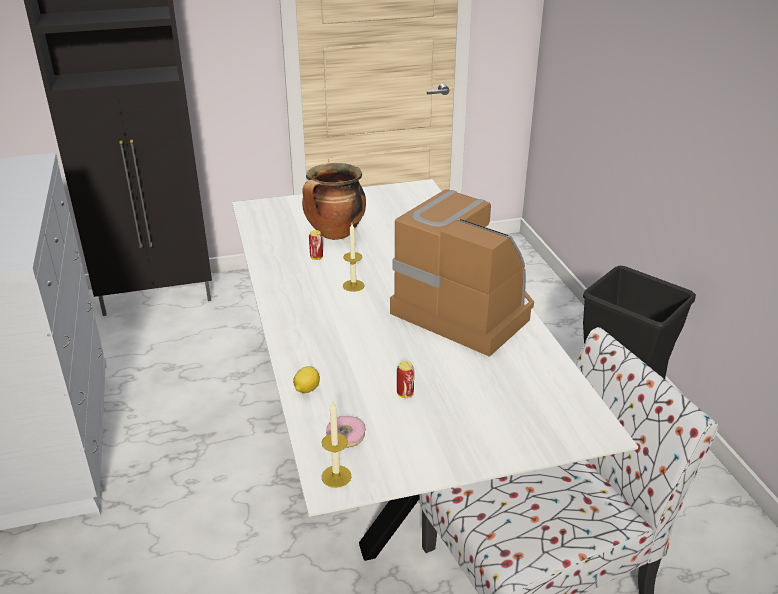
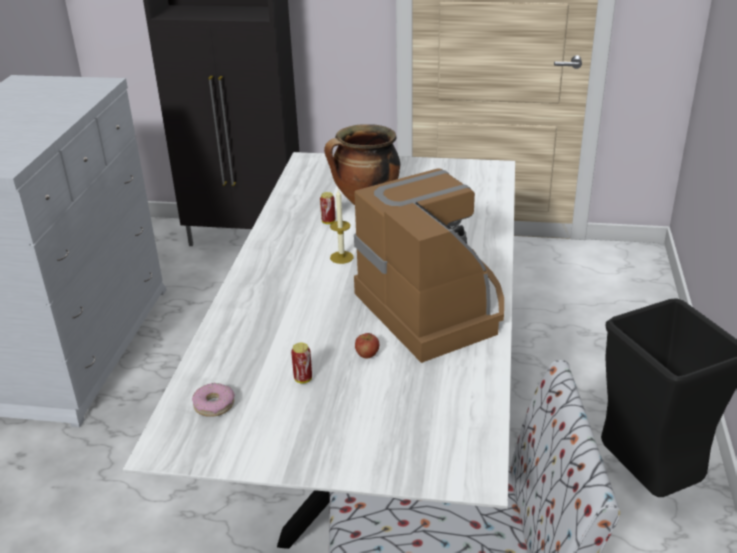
camera: 25 degrees right, 0 degrees up
(306, 389) = (215, 349): lemon -> none
(336, 476) = (174, 441): candle -> none
(441, 361) = (367, 355): none -> apple

